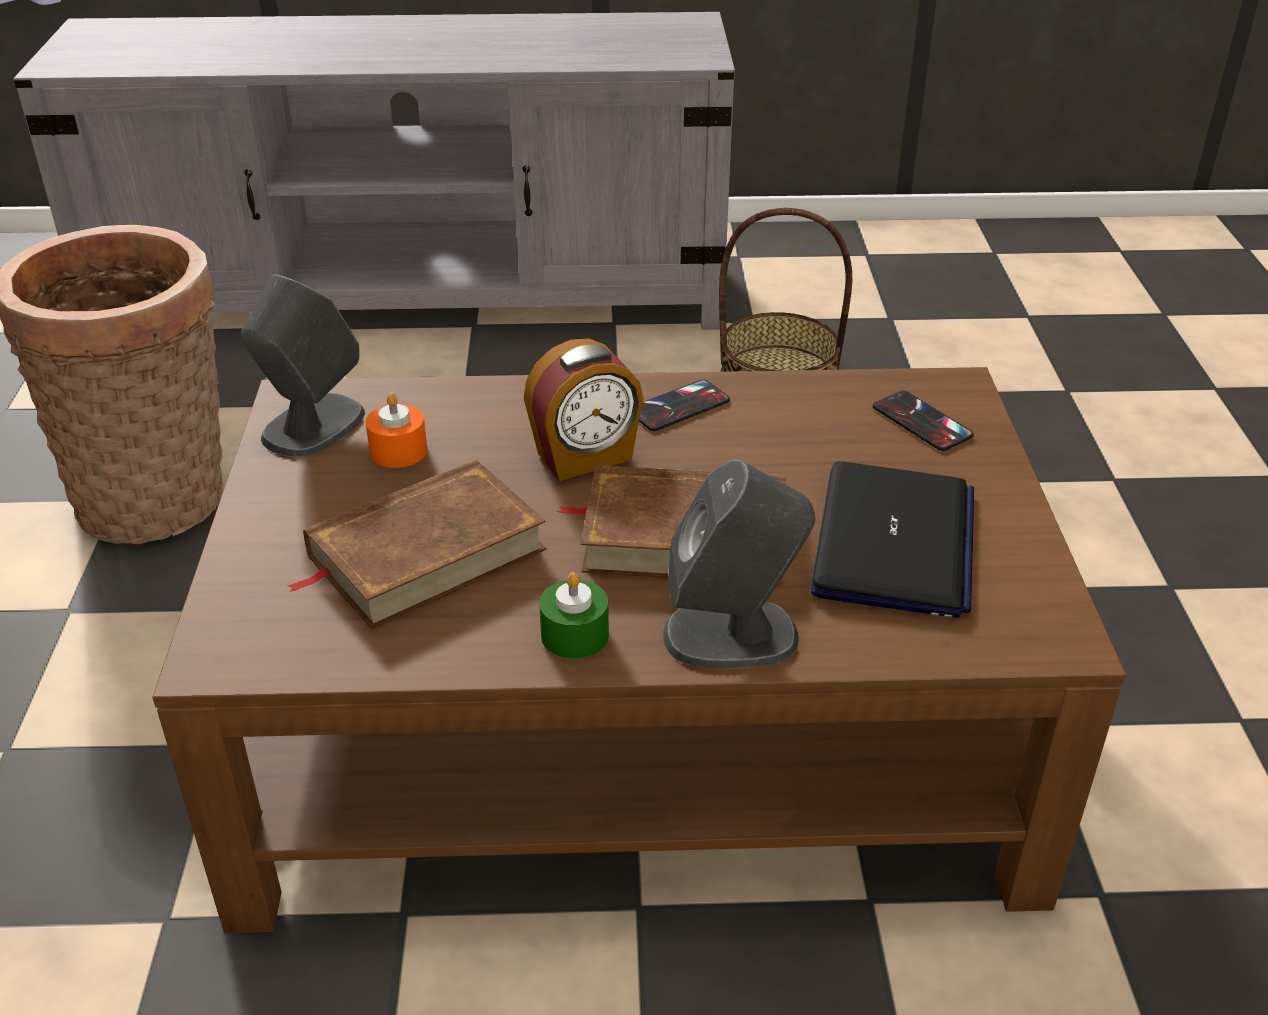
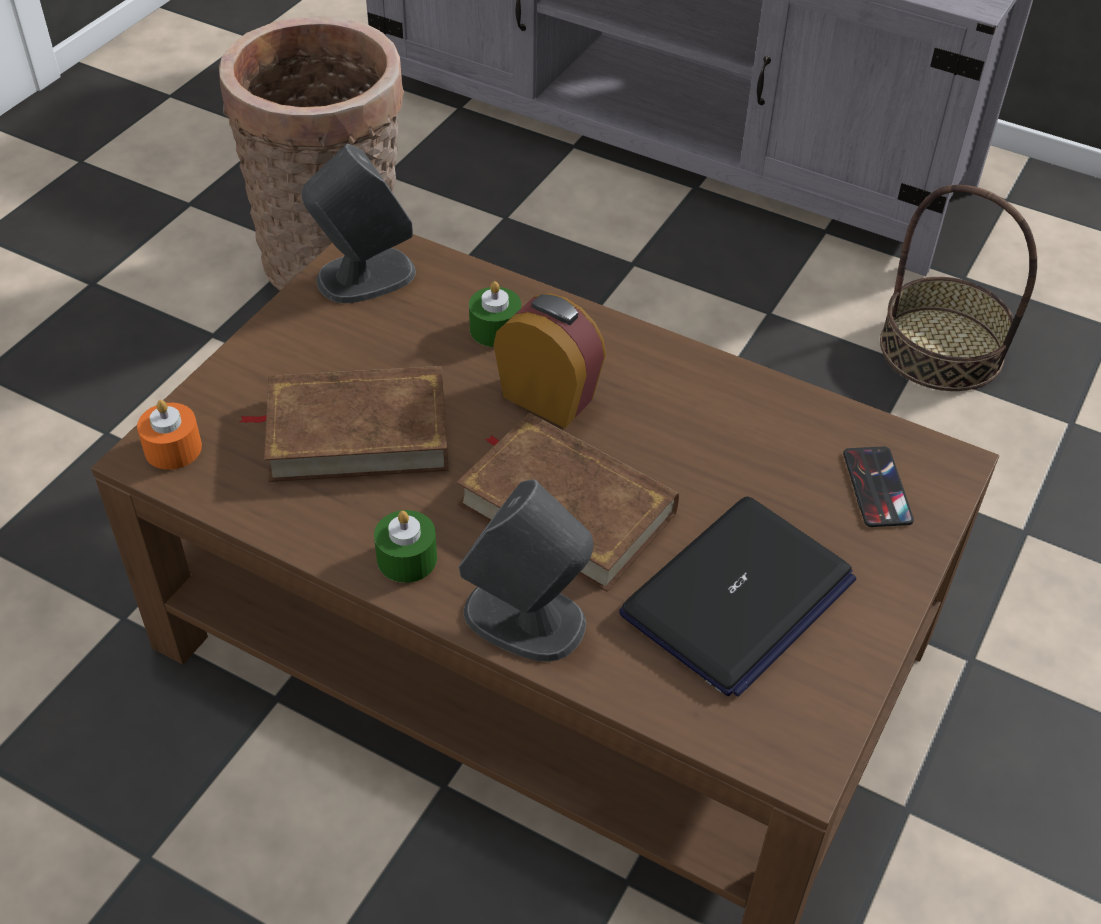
camera: 30 degrees right, 10 degrees up
(398, 451) = (410, 327): orange candle -> orange candle (173, 448)
(484, 424) = (495, 329): none -> green candle
(585, 458) = (549, 397): alarm clock -> alarm clock turned 150 degrees counterclockwise
(679, 406) = (669, 378): phone -> none

